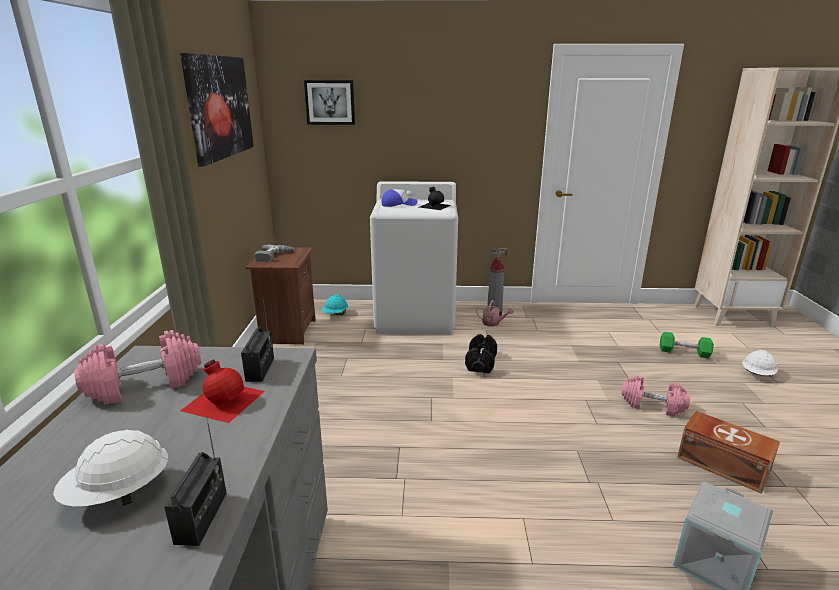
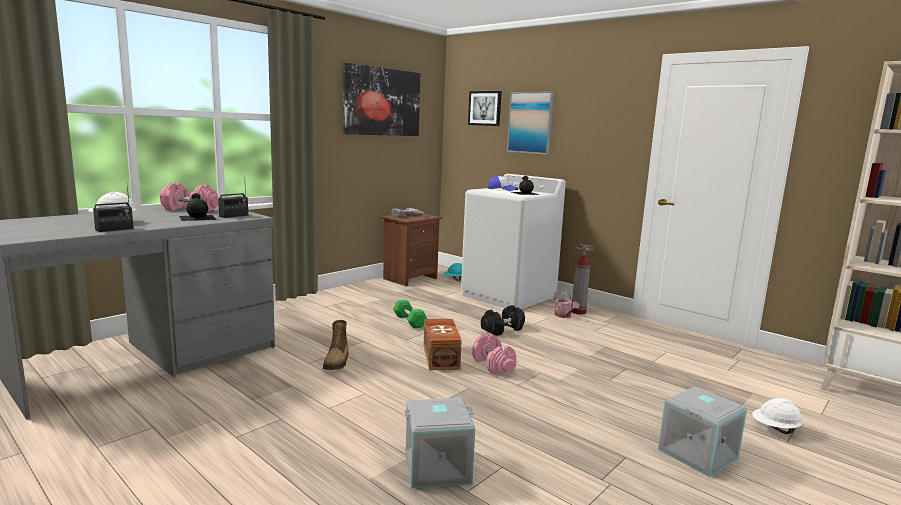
camera: 40 degrees right, 10 degrees down
(223, 400) = (198, 217): red bottle -> black bottle
(399, 119) = (530, 122): none -> picture
(428, 494) = (337, 362): none -> boot
(652, 405) = (593, 397): pink dumbbell -> pink dumbbell (493, 365)
(684, 352) = (720, 388): green dumbbell -> green dumbbell (409, 321)
(721, 463) = (572, 444): brown storage box -> brown storage box (441, 356)
(771, 422) = (696, 453): none -> grey storage box

